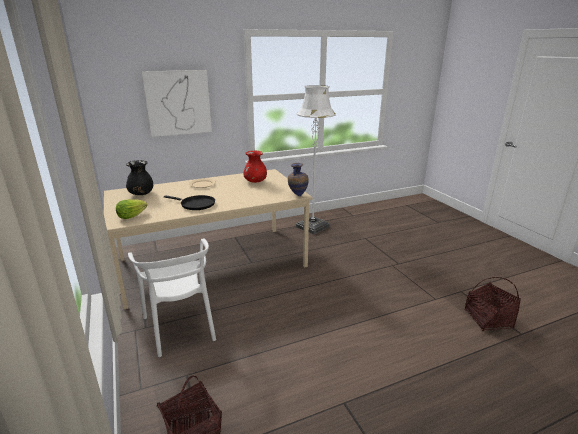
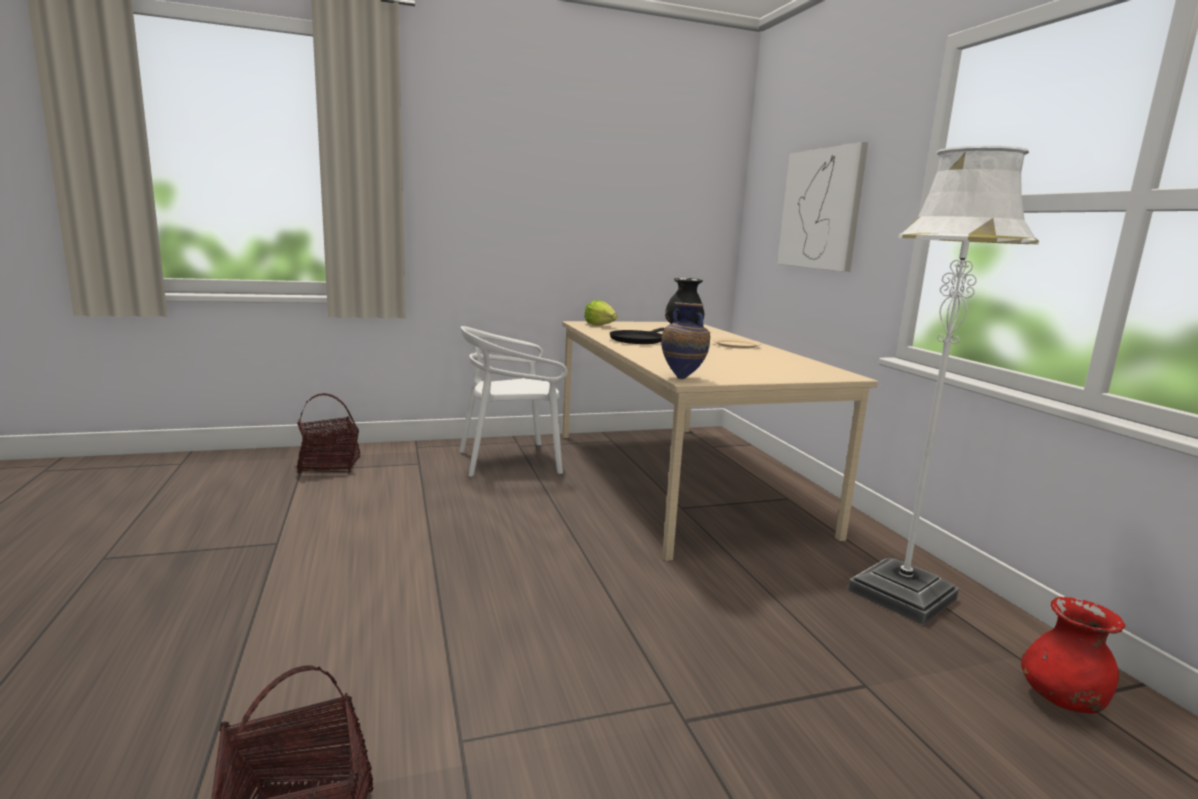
camera: 95 degrees right, 10 degrees down
(255, 182) = (765, 364): red vase -> red vase (1062, 701)

